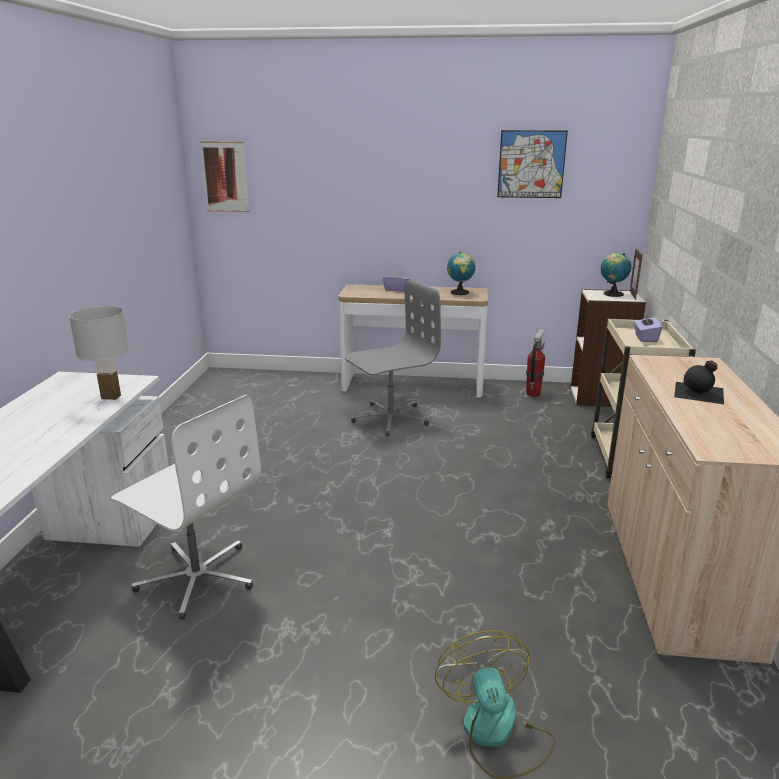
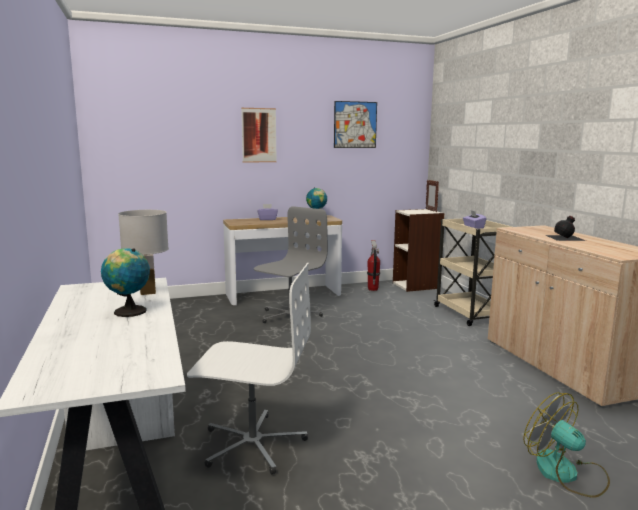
camera: 25 degrees left, 10 degrees down
(225, 177) = (115, 134): picture -> picture (259, 135)
(611, 294) = (417, 211): globe -> globe (128, 312)

